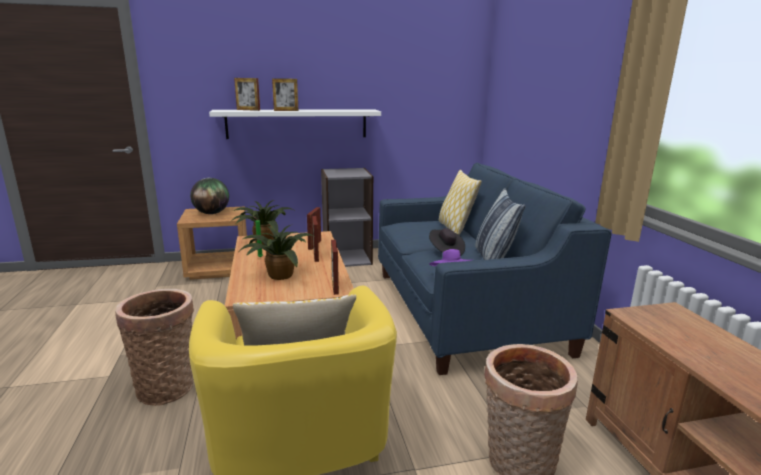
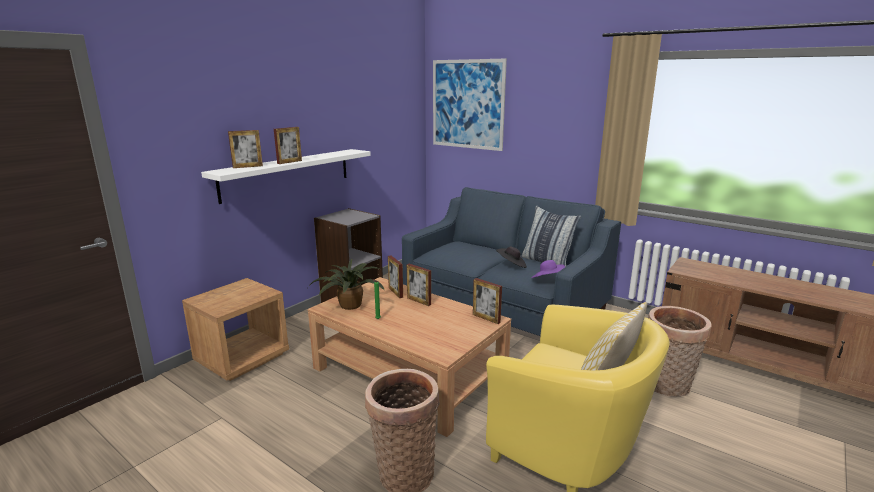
camera: 40 degrees left, 0 degrees up
(212, 213) = (230, 295): globe -> none
(278, 275) = (428, 327): potted plant -> none
(455, 229) = (477, 247): pillow -> none
(516, 69) = (467, 104): none -> picture

